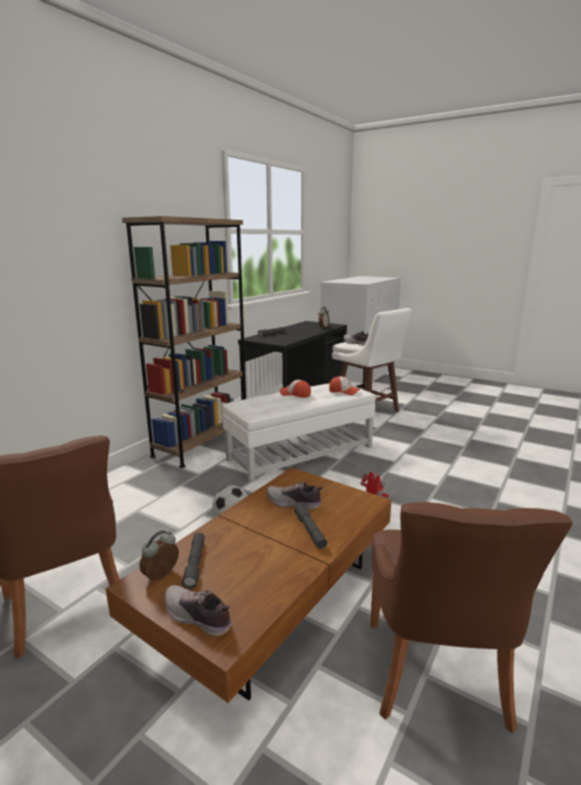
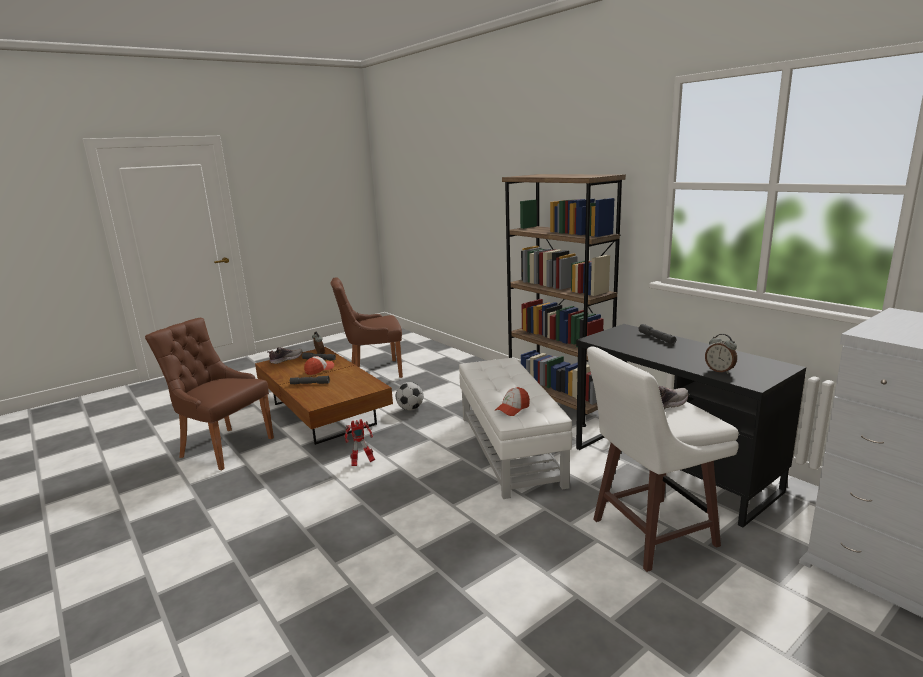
camera: 110 degrees right, 0 degrees up
(294, 503) = (342, 383): shoe -> none
(295, 394) = (517, 383): cap -> cap (319, 370)

